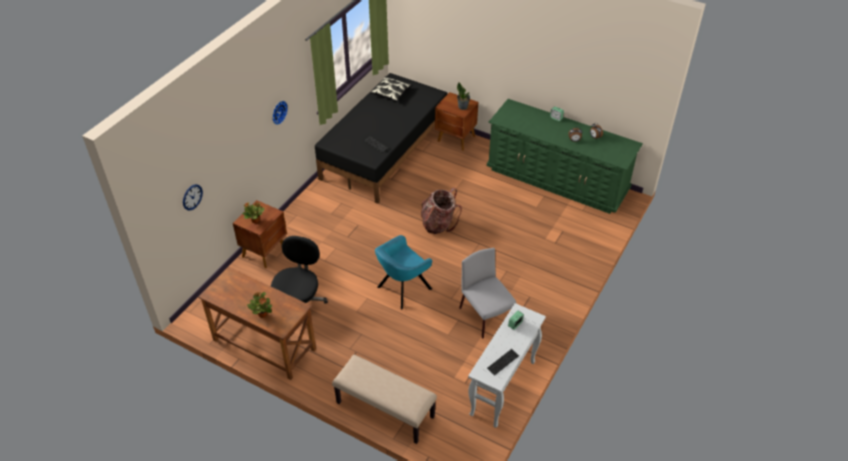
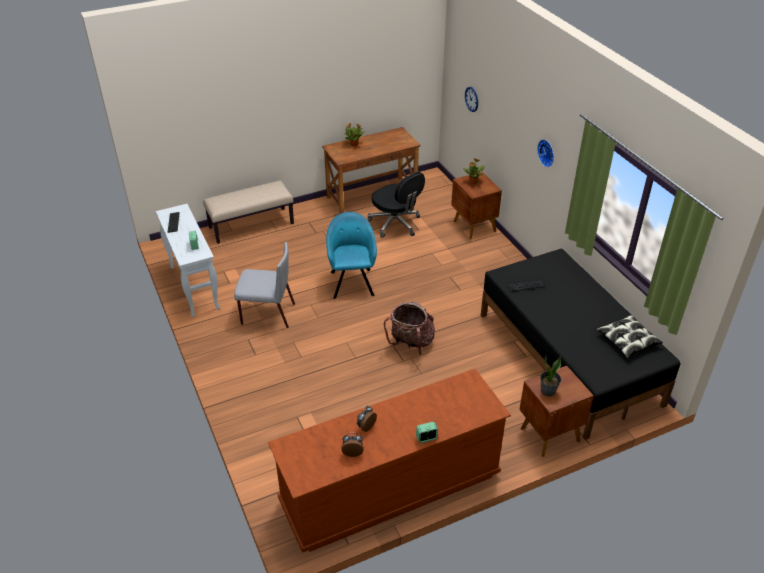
camera: 125 degrees right, 5 degrees down
(557, 180) = (390, 488): green dresser -> brown dresser

